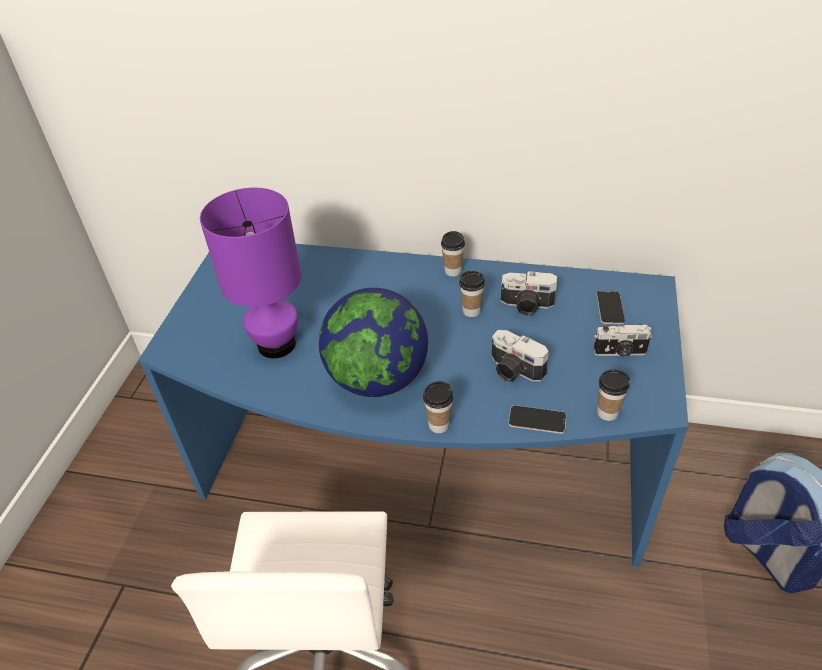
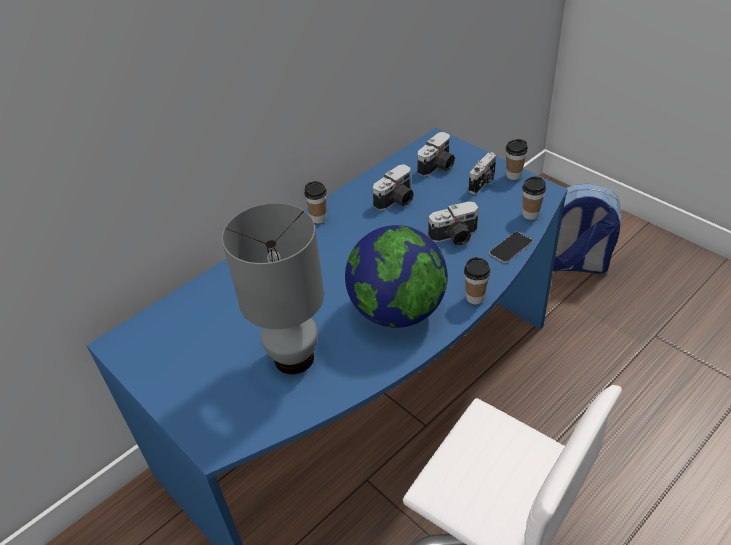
camera: 55 degrees left, 0 degrees up
(277, 345) = (295, 358): purple table lamp -> grey table lamp
(471, 311) = (374, 229): cup -> cup (513, 175)
(610, 308) = (438, 166): phone -> camera

